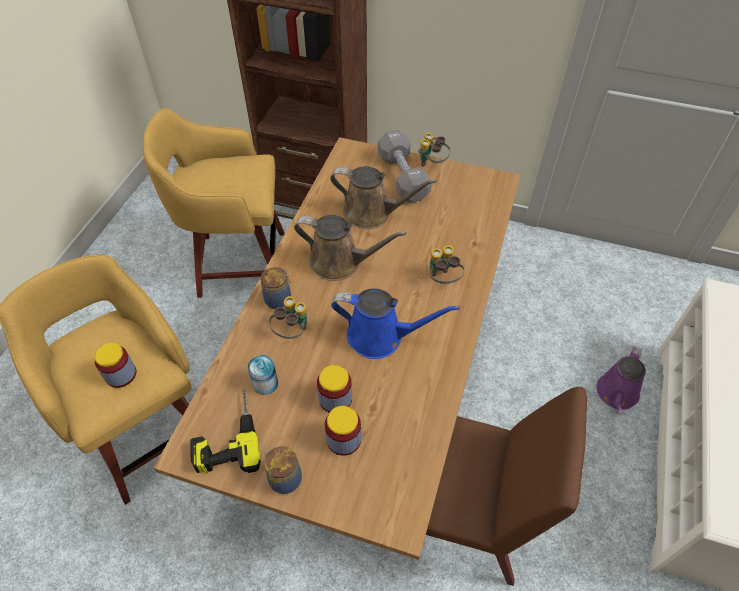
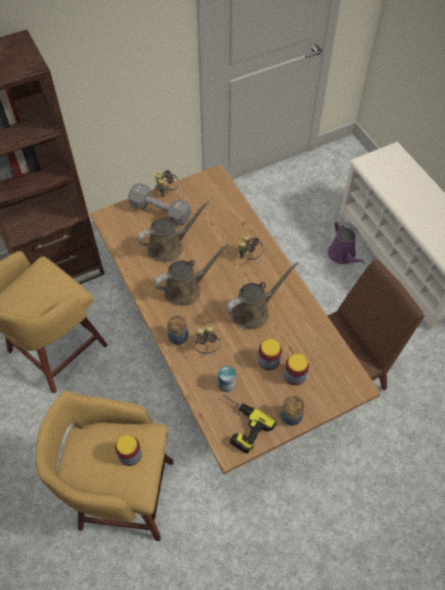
camera: 45 degrees left, 5 degrees up
(381, 336) = (253, 311): blue watering can -> brown watering can

